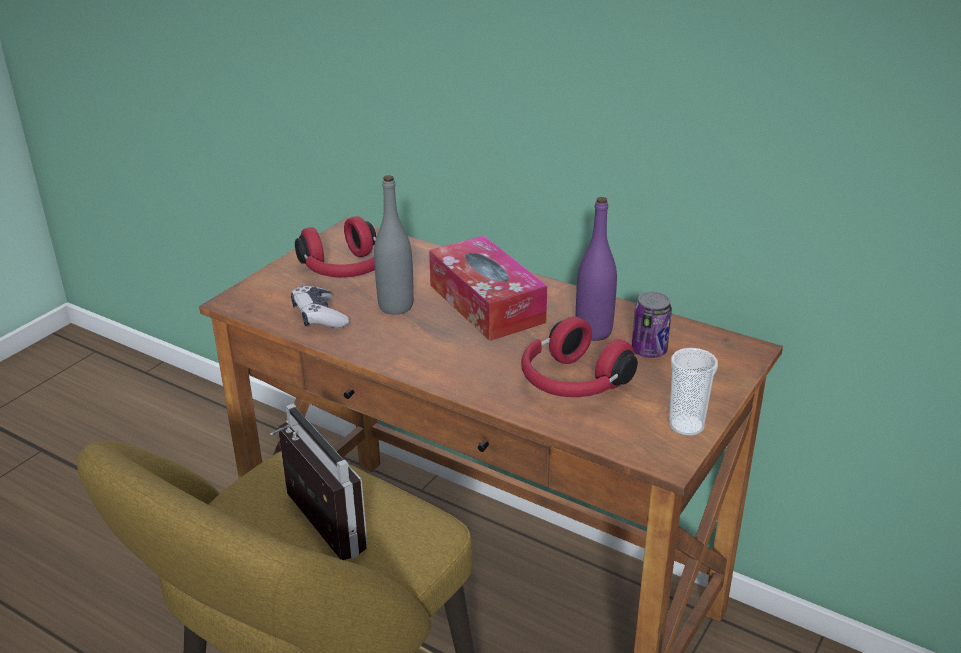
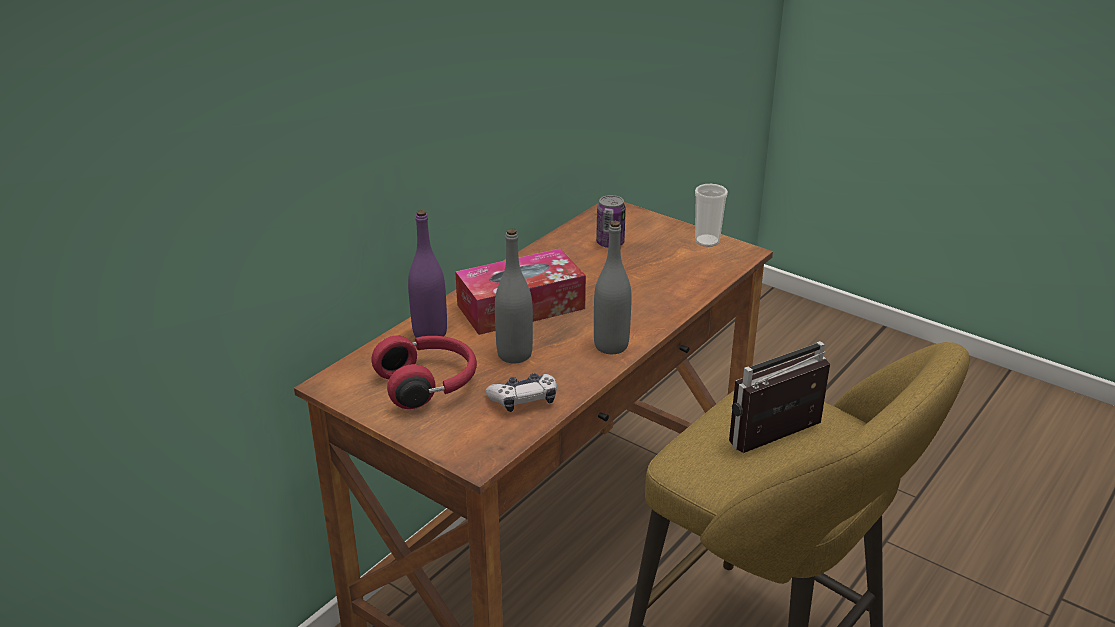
camera: 85 degrees left, 0 degrees up
(415, 359) = (611, 346): none -> grey bottle
(572, 383) = (652, 277): red headphones -> none
(593, 332) = (579, 262): purple bottle -> purple bottle (430, 333)

